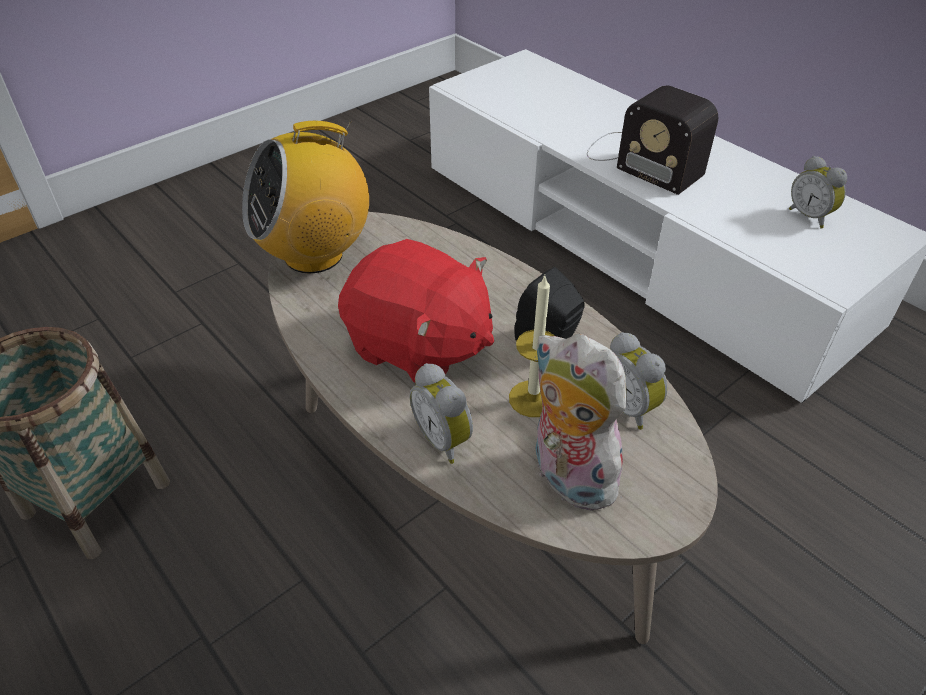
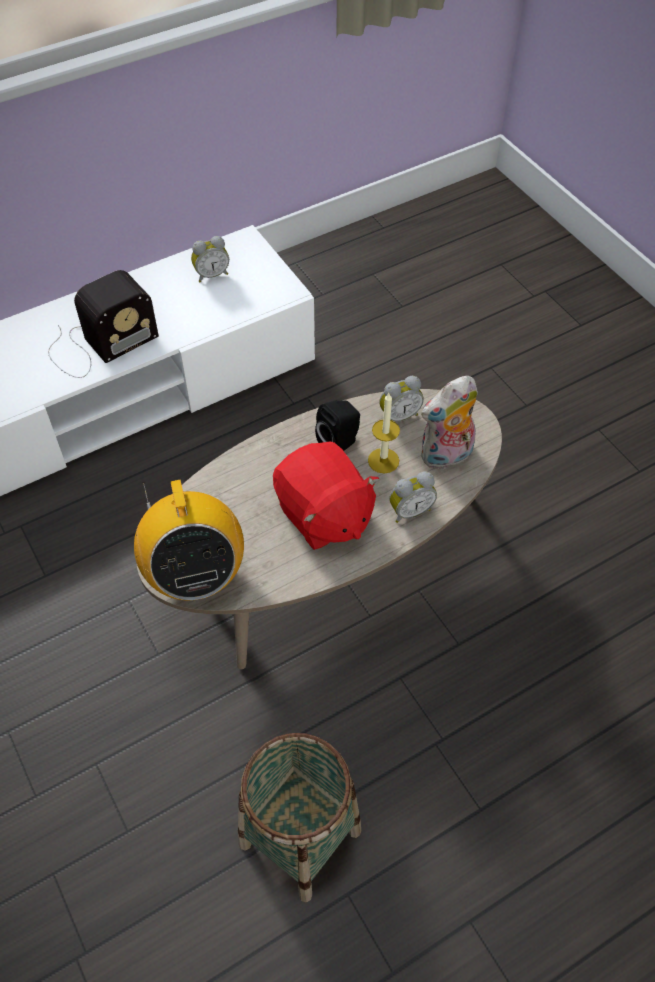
camera: 80 degrees left, 10 degrees up
(419, 347) = (323, 515): red plush toy -> red plush toy turned 105 degrees clockwise

